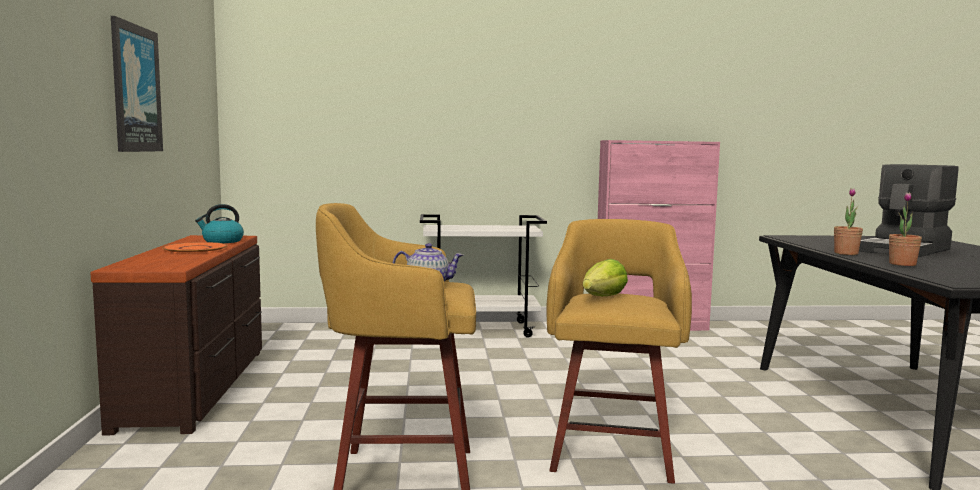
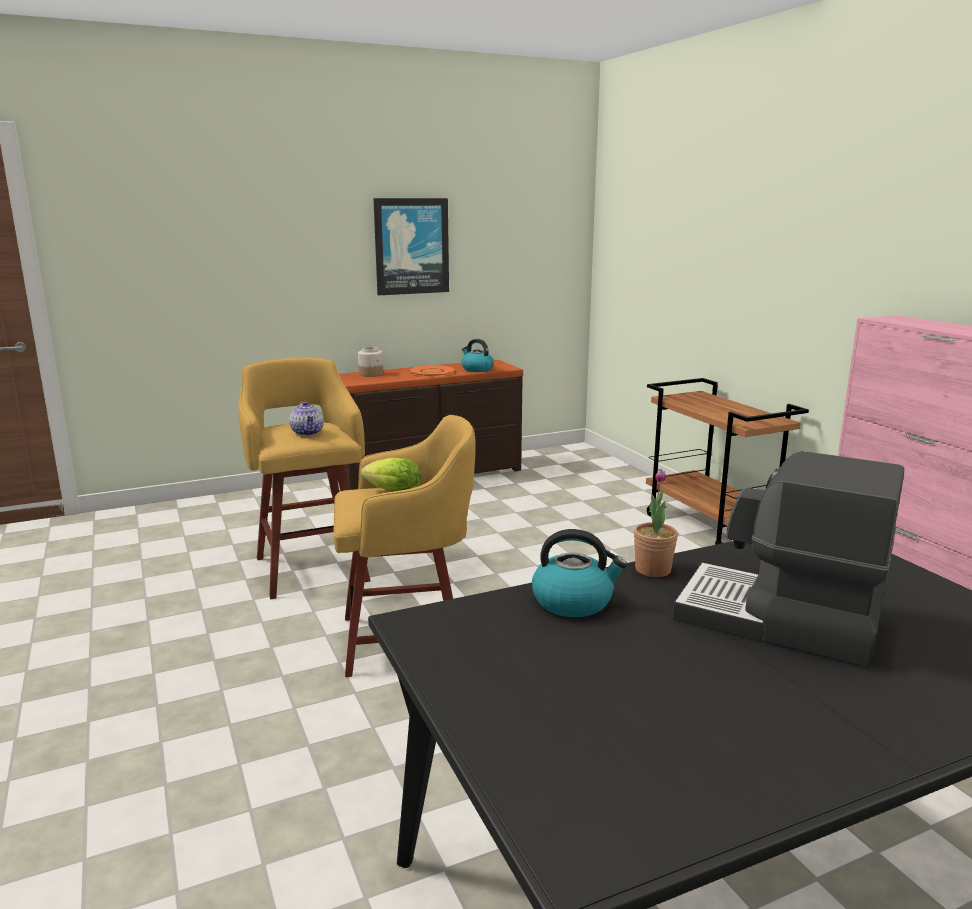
camera: 70 degrees right, 10 degrees up
(145, 261) = (371, 374): none -> jar
(481, 329) = (711, 529): white cart -> brown cart
(902, 264) = (574, 601): potted plant -> kettle

